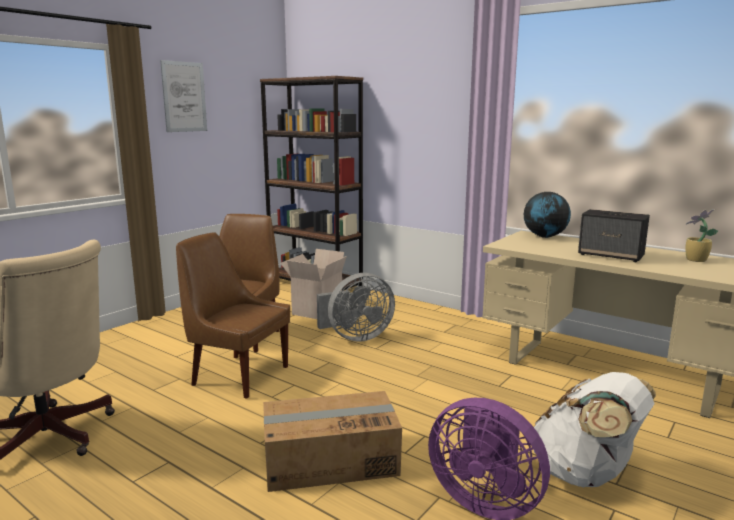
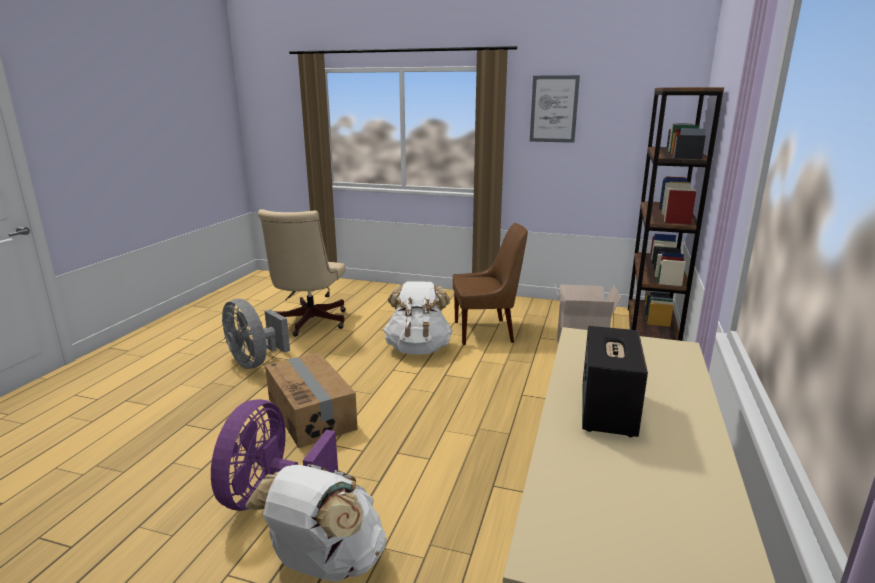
camera: 70 degrees right, 5 degrees up
(237, 375) = (418, 349): brown chair -> white backpack
(355, 337) = (538, 379): grey fan -> grey fan (255, 362)
(545, 236) = (679, 360): globe -> none
(695, 260) = (675, 497): potted plant -> none

